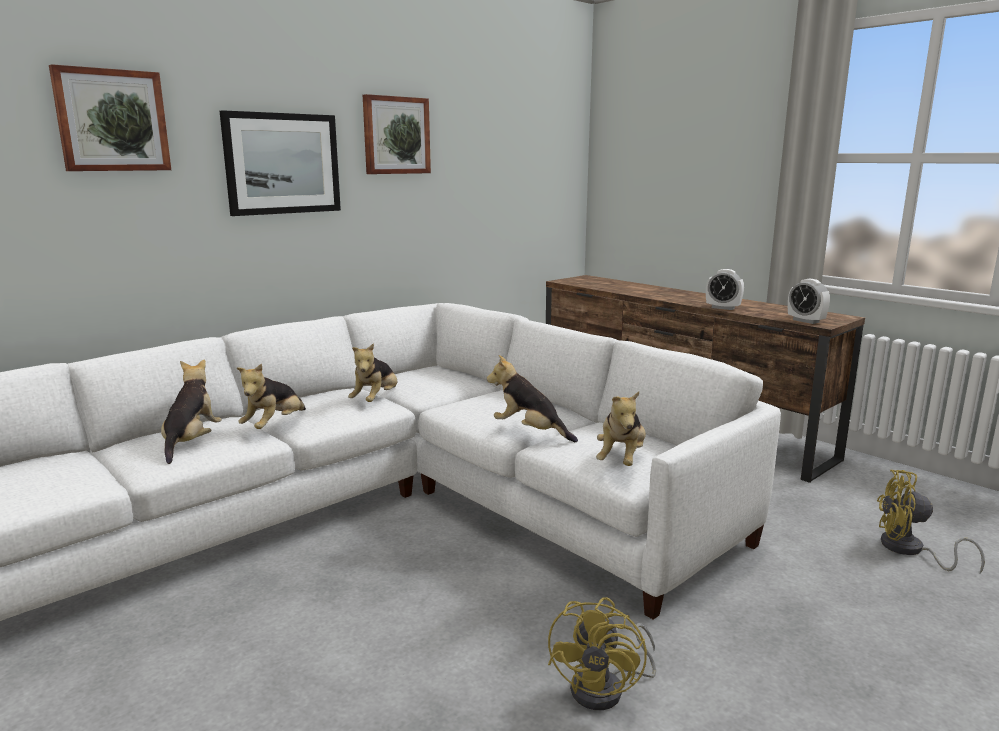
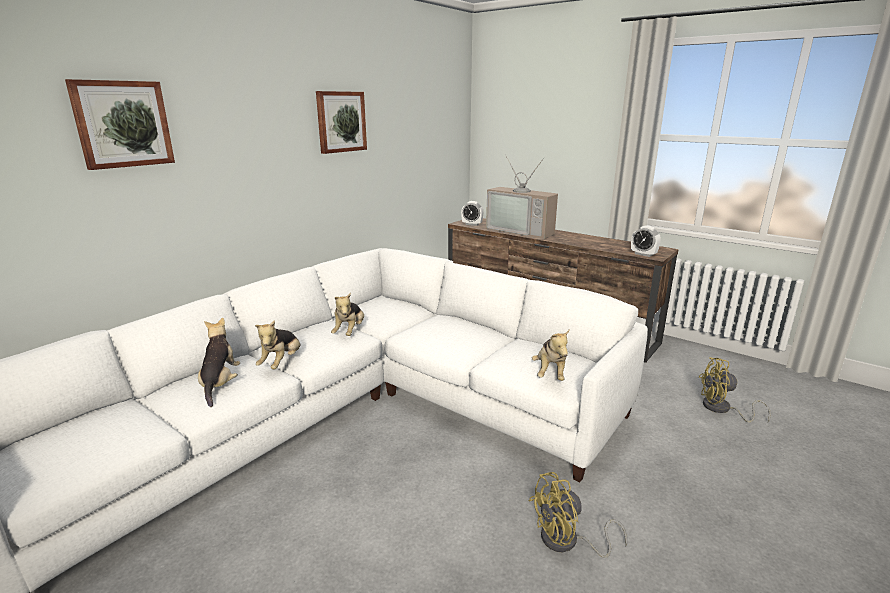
camera: 10 degrees left, 5 degrees up
(282, 164) = (259, 150): picture -> none
(530, 431) = (476, 353): plush toy -> none
(607, 689) = (567, 542): yellow fan -> yellow fan turned 60 degrees clockwise
(644, 291) = (522, 231): none -> television
(723, 308) = (583, 245): alarm clock -> alarm clock (472, 224)

